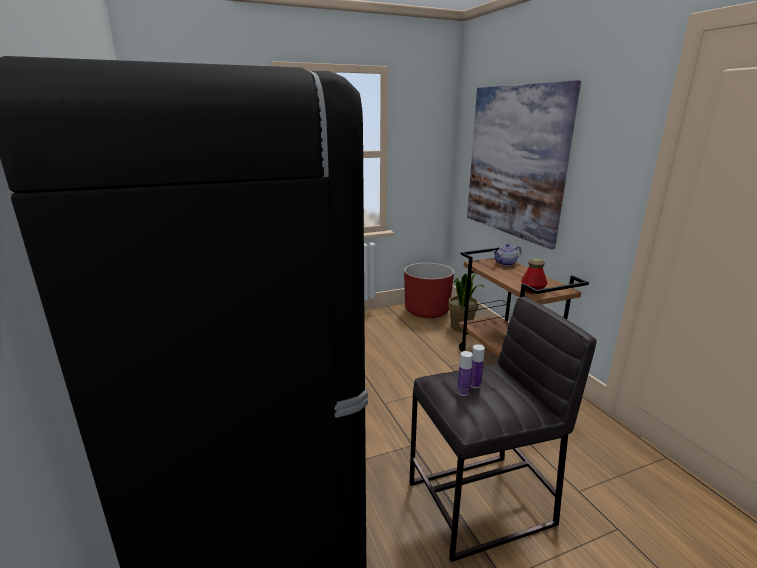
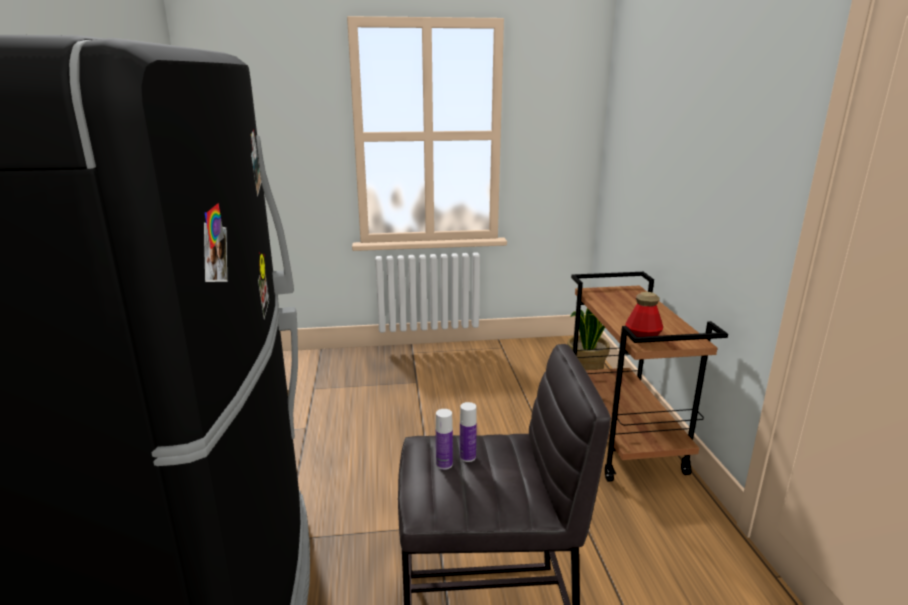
camera: 15 degrees right, 0 degrees up
(427, 311) = (548, 351): red planter -> none
(506, 264) = (633, 296): teapot -> none
(515, 162) = (661, 151): picture -> none

